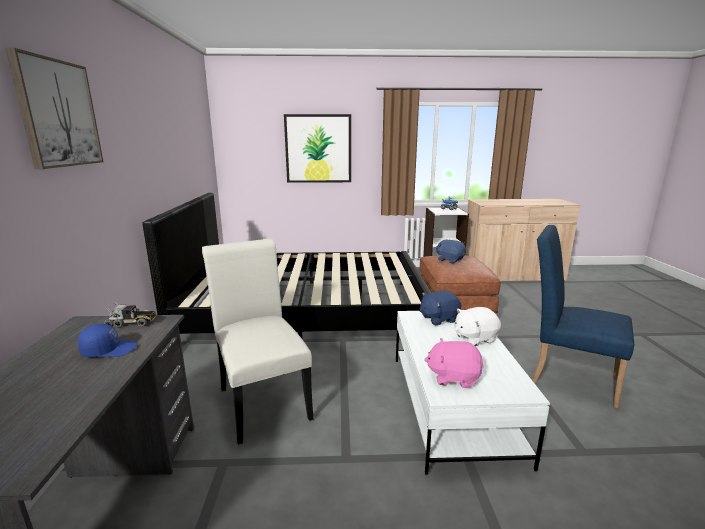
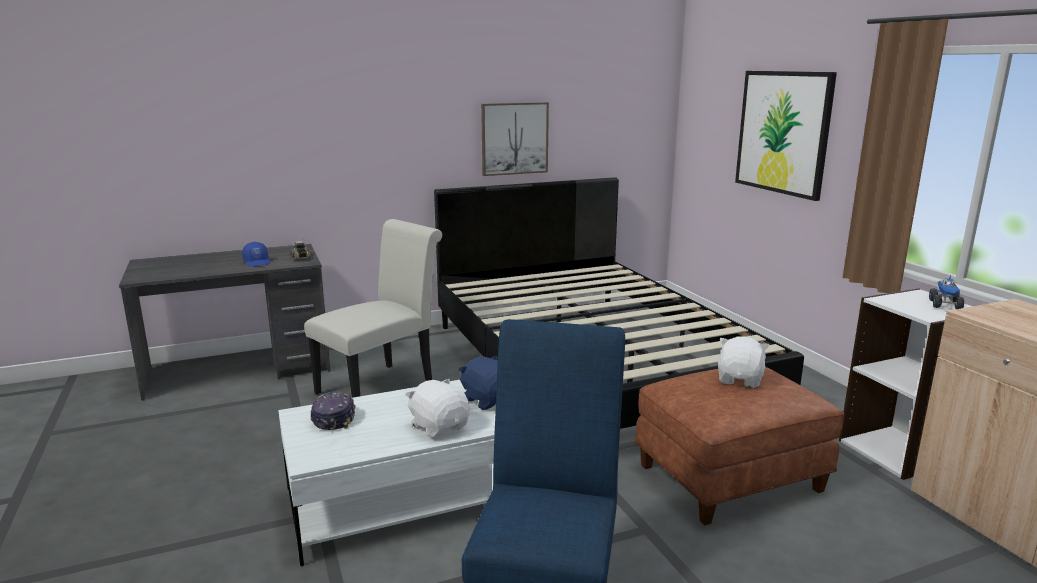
camera: 70 degrees right, 0 degrees up
(58, 114) = (341, 90): picture -> picture (514, 138)
(450, 260) = (740, 379): blue plush toy -> white plush toy
(453, 377) = (333, 418): pink plush toy -> cap

